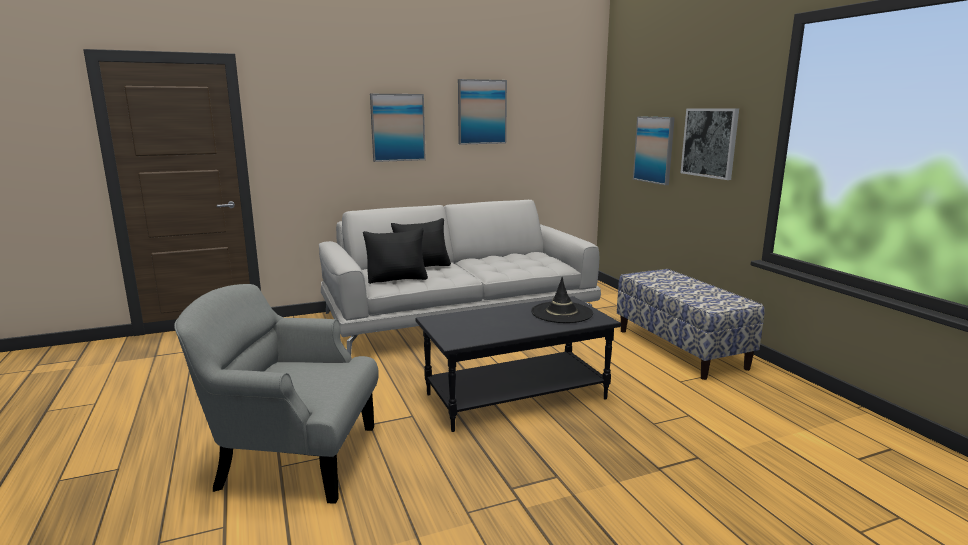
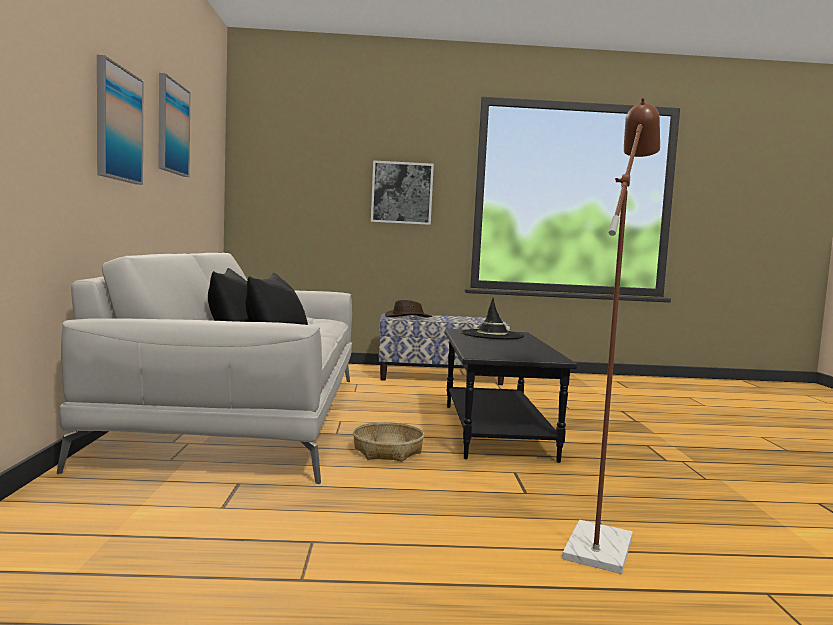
camera: 70 degrees left, 10 degrees down
(294, 458) = (600, 541): grey armchair -> brown floor lamp
(422, 368) = (387, 451): none -> basket
(654, 149) = (324, 200): picture -> none
(657, 278) = (408, 317): none -> brown hat

